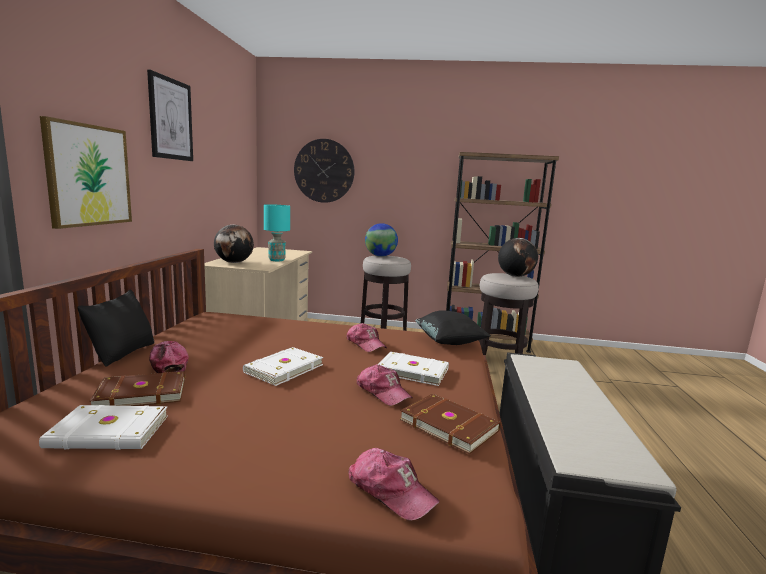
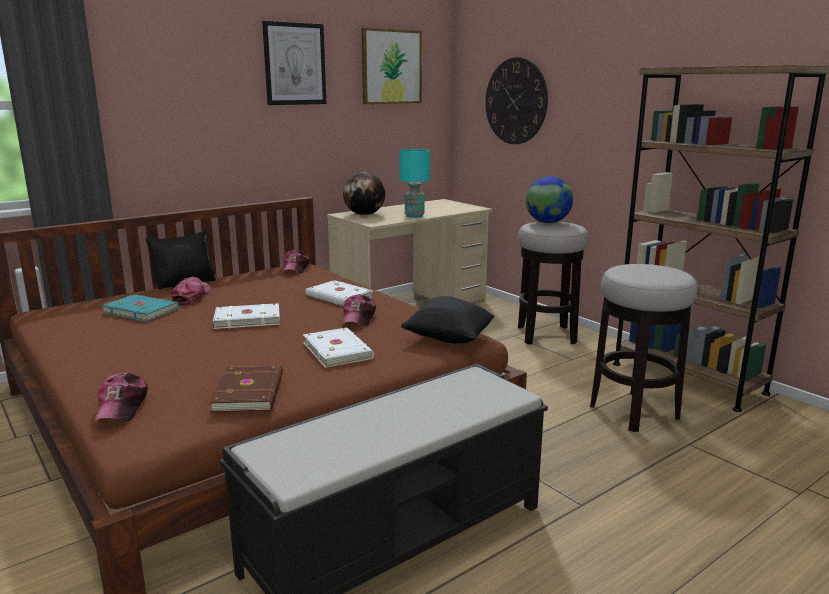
camera: 45 degrees right, 5 degrees up
(88, 175) = (190, 129): picture -> picture (391, 67)
(108, 433) = (85, 327): white book -> white book (339, 297)
(141, 393) = (141, 310): brown book -> turquoise book
(383, 392) = (270, 356): cap -> cap (295, 268)
(515, 276) = (658, 272): globe -> none

